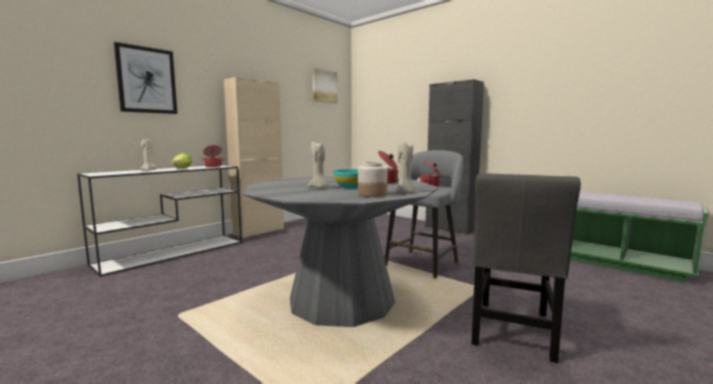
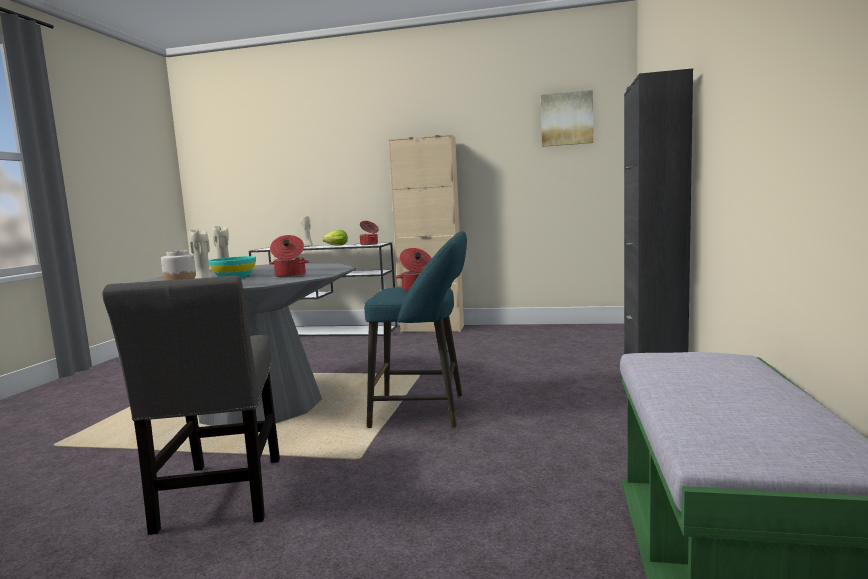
camera: 60 degrees right, 0 degrees up
(147, 80) = (321, 157): picture -> none
(423, 263) = (424, 411): grey stool -> turquoise stool
(512, 332) = (221, 497): grey chair -> grey chair turned 90 degrees counterclockwise

